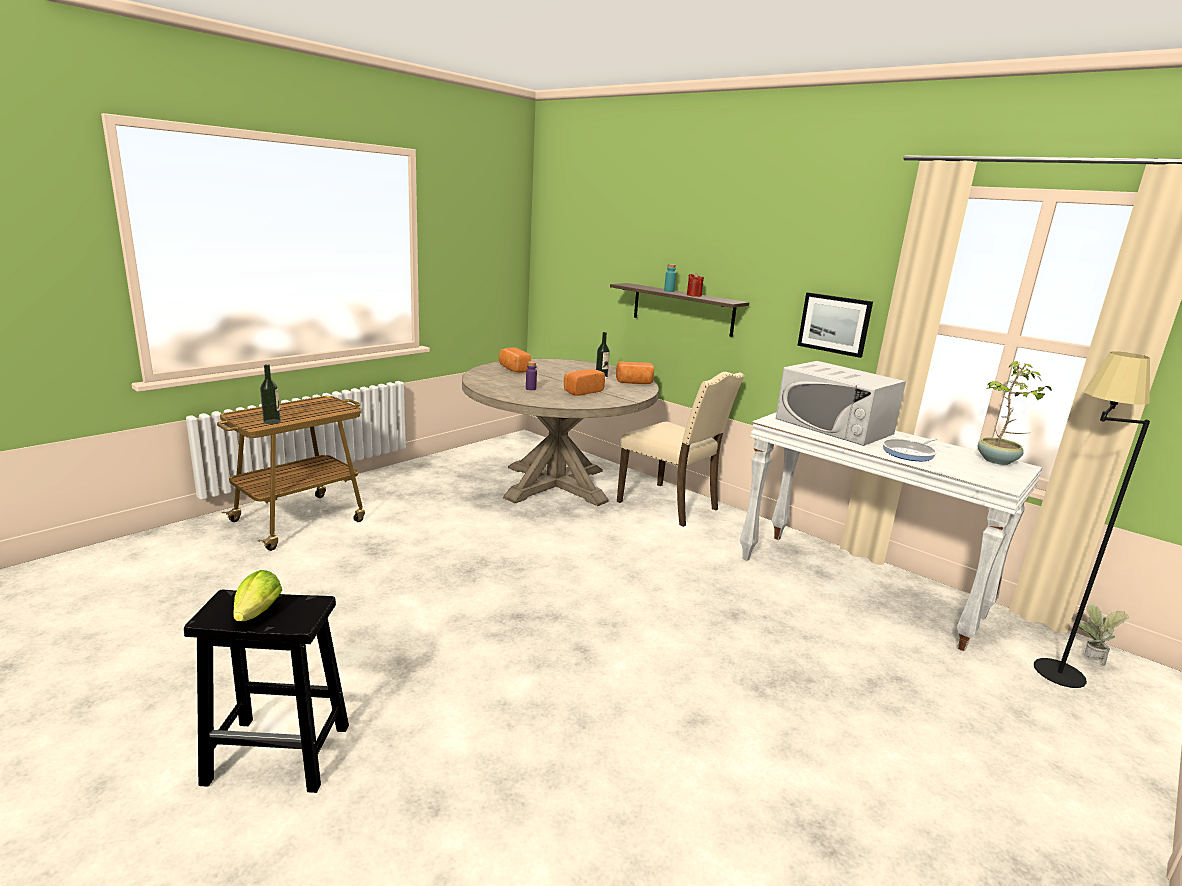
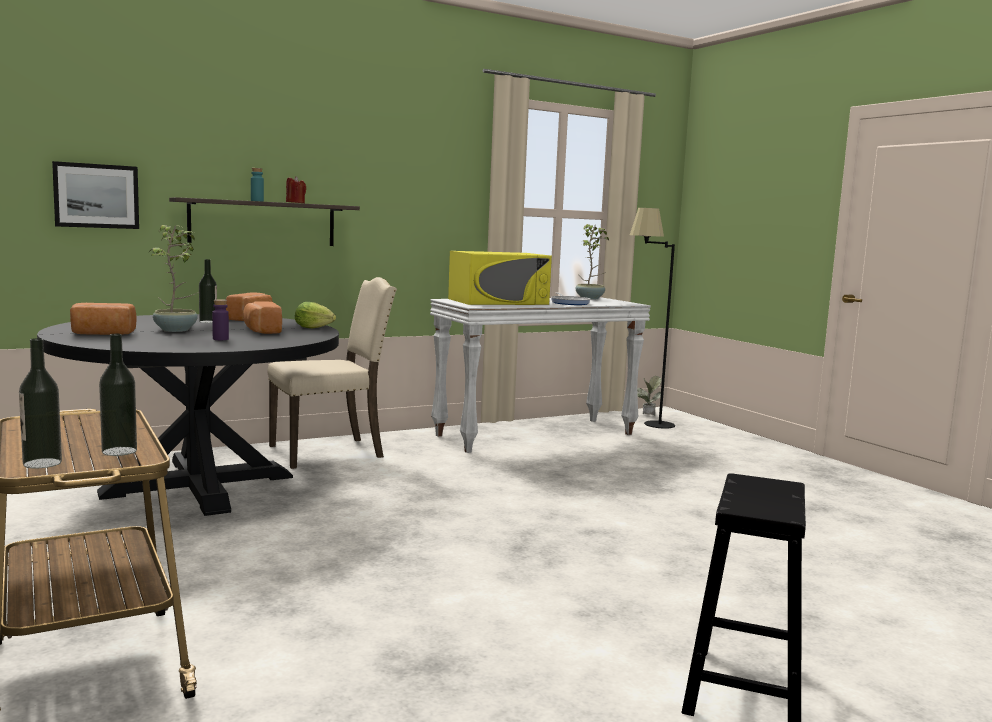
camera: 70 degrees left, 10 degrees down
(247, 415) = (42, 463): none -> bottle
(256, 615) = (773, 499): lettuce -> lettuce (316, 328)
(552, 377) = (176, 330): none -> potted plant
(555, 484) = (199, 485): beige dining table -> black dining table
(834, 324) = (435, 218): picture -> picture (96, 196)
(834, 426) = (498, 301): white microwave -> yellow microwave

